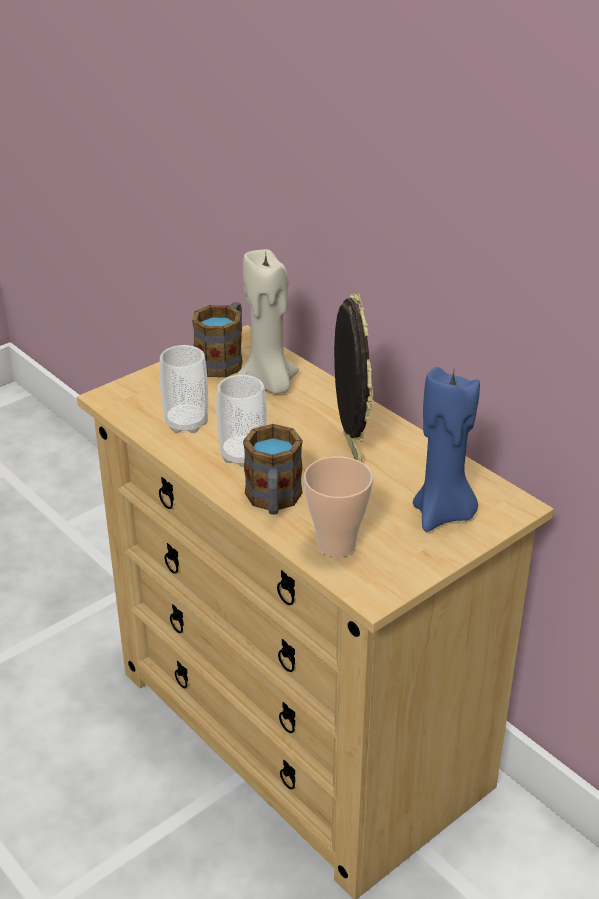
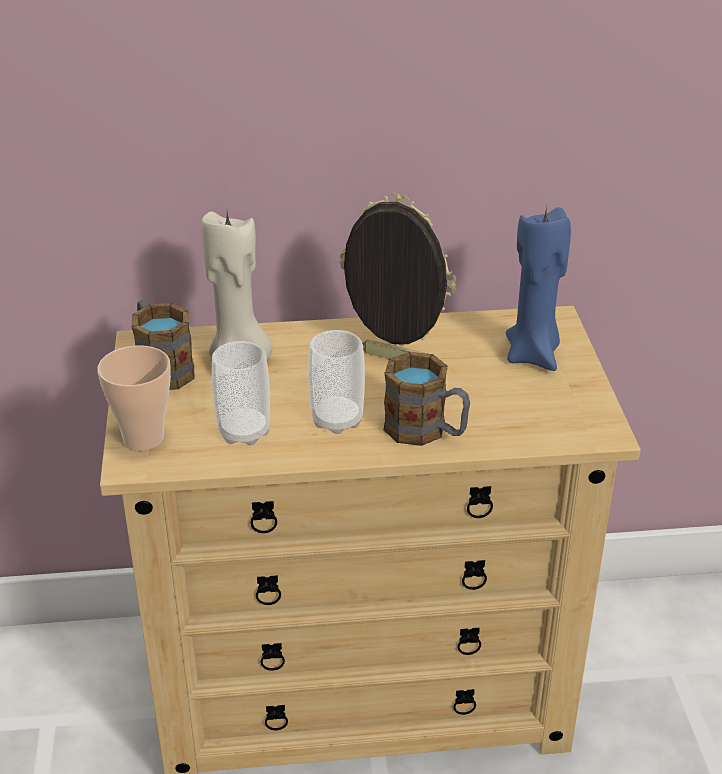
camera: 55 degrees left, 0 degrees up
(336, 545) = (523, 424): cup -> cup (143, 438)

